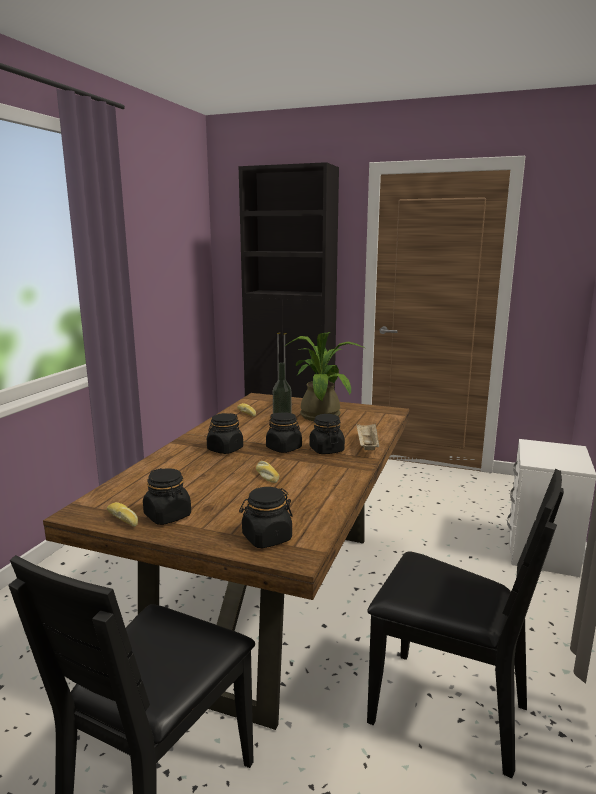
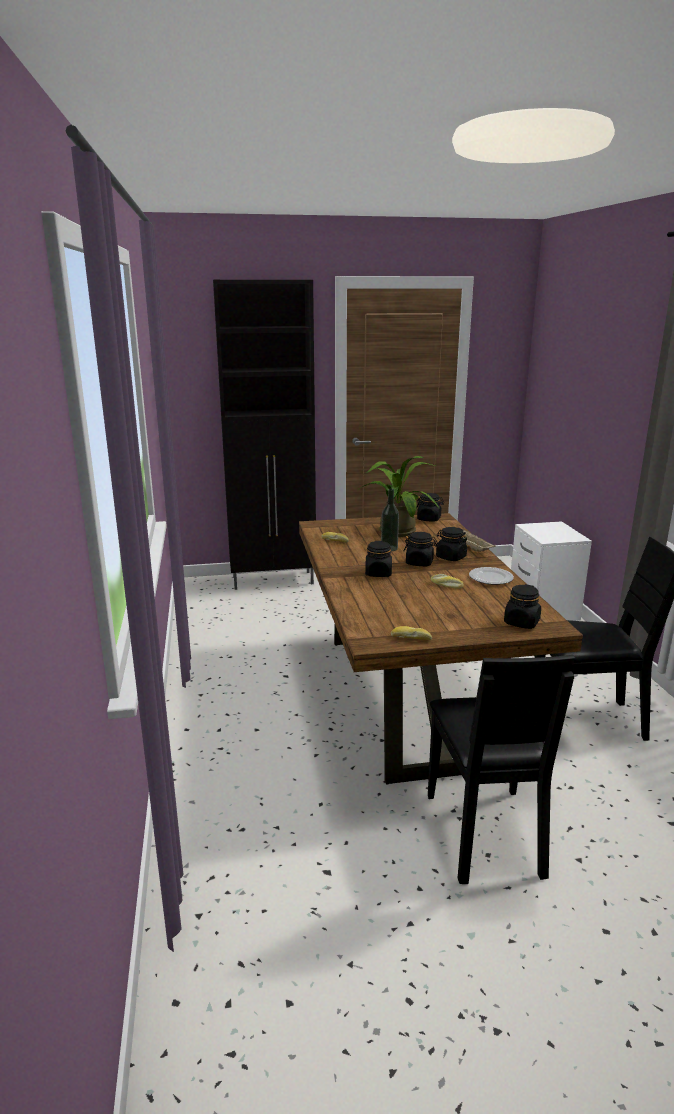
camera: 30 degrees left, 5 degrees up
(168, 516) = (435, 627): black jar -> black jar (429, 519)
(327, 480) = (490, 578): none -> plate

